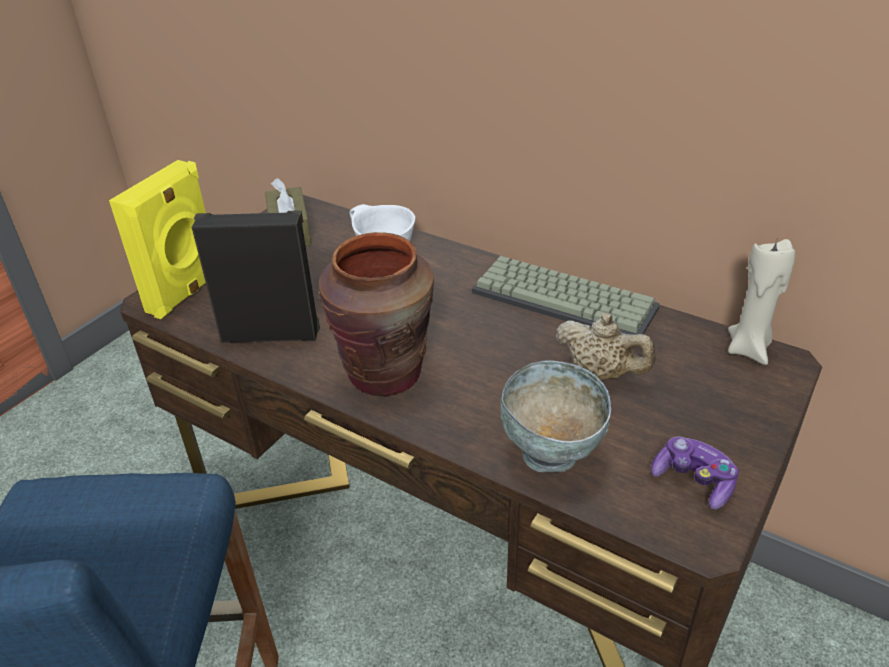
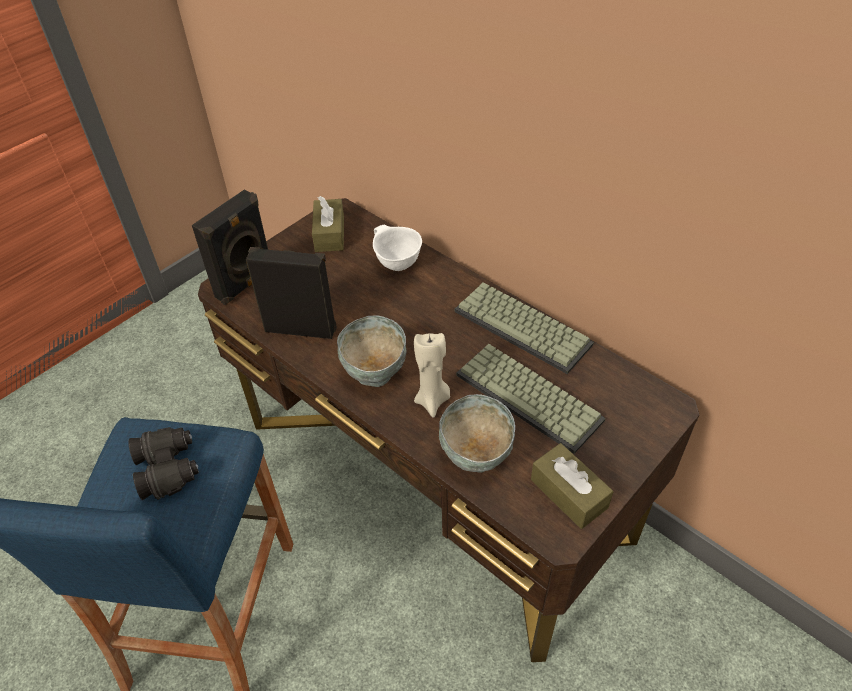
camera: 10 degrees right, 10 degrees up
(96, 535) = (168, 468): none -> black binoculars
(187, 293) = (246, 284): yellow speaker -> black speaker
(385, 374) = (375, 375): brown vase -> grey bowl
(601, 373) = (531, 396): beige teapot -> keyboard
(693, 481) = (568, 493): game controller -> brown tissue box
(749, 349) = (649, 391): beige candle -> beige candle (432, 400)

